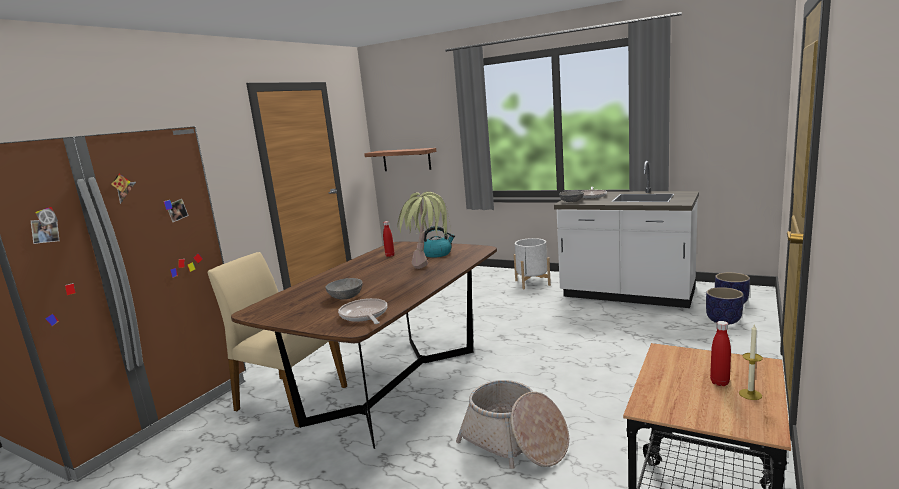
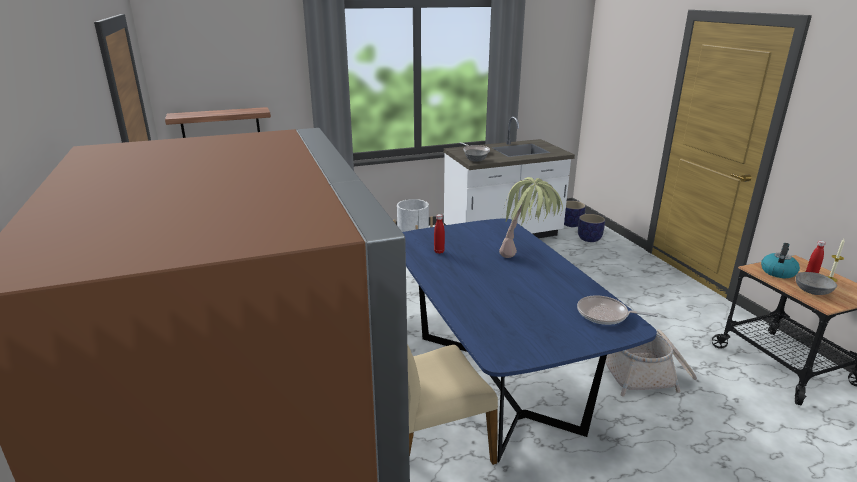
camera: 50 degrees left, 10 degrees up
(345, 296) = (535, 305): grey bowl -> grey bowl (812, 291)
(395, 386) = (494, 382): brown dining table -> blue dining table
(437, 254) = (480, 238): kettle -> kettle (778, 272)

